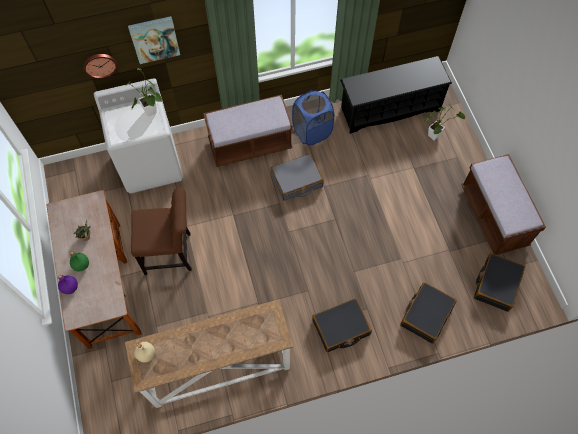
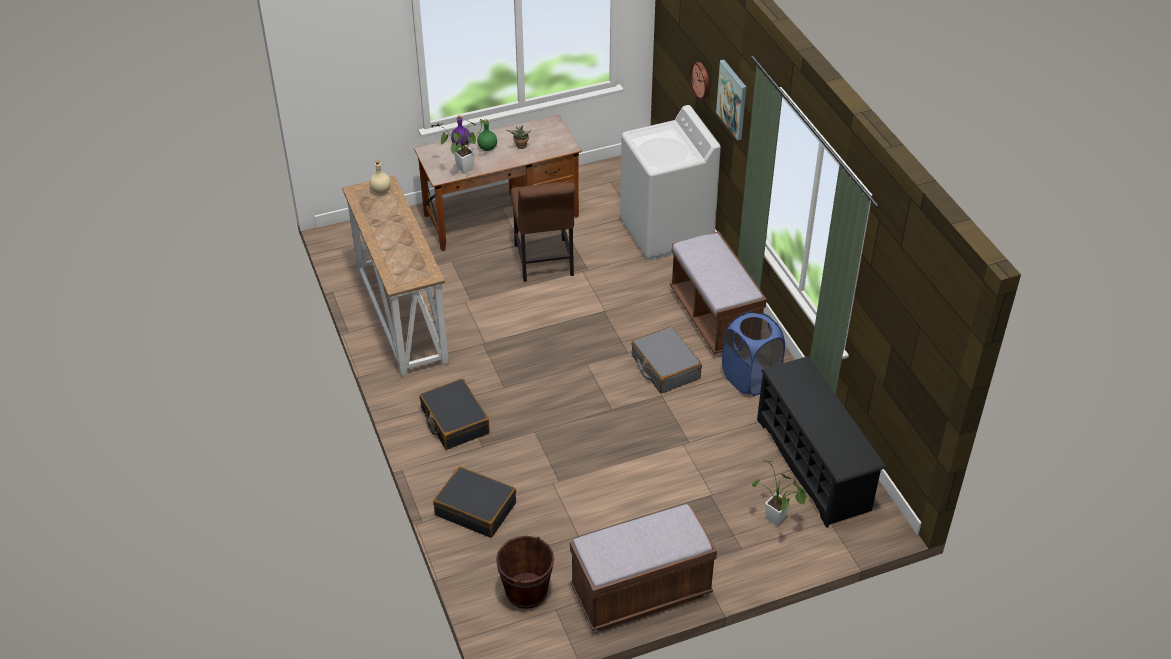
camera: 85 degrees right, 20 degrees down
(151, 114) = (675, 157): potted plant -> potted plant (462, 170)
(496, 285) = (526, 591): black suitcase -> brown bucket

